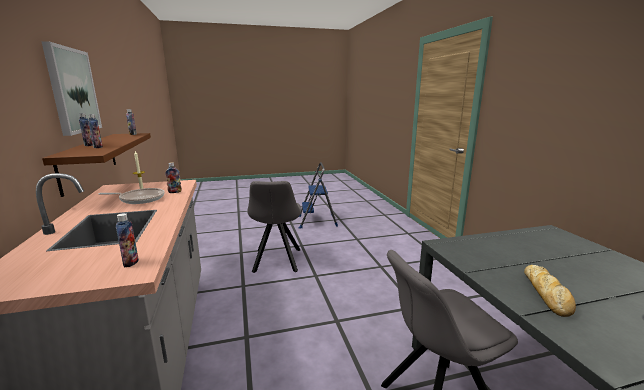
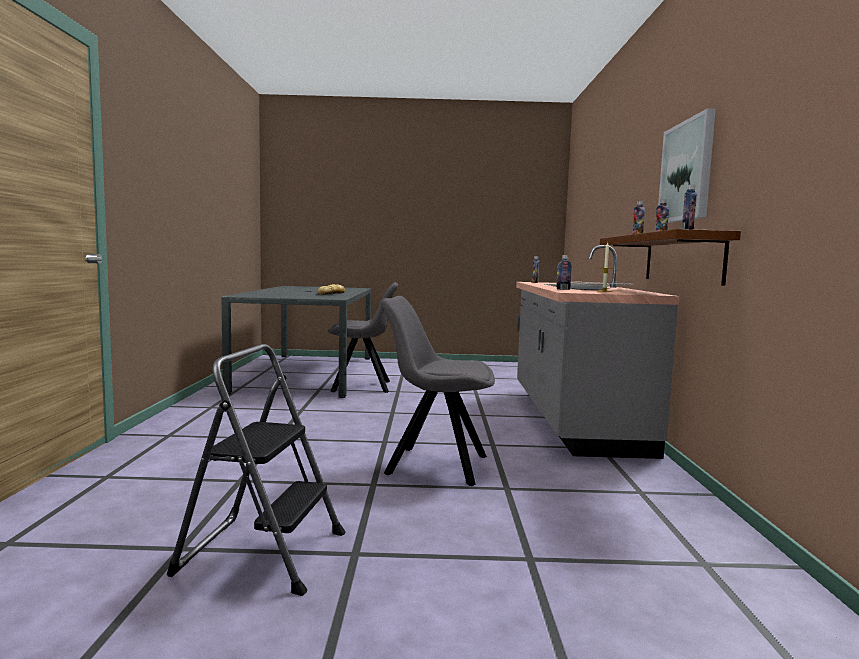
camera: 165 degrees left, 10 degrees down
(277, 260) = (436, 465): grey chair -> grey chair turned 90 degrees counterclockwise
(319, 221) = (256, 551): blue step ladder -> black step ladder

